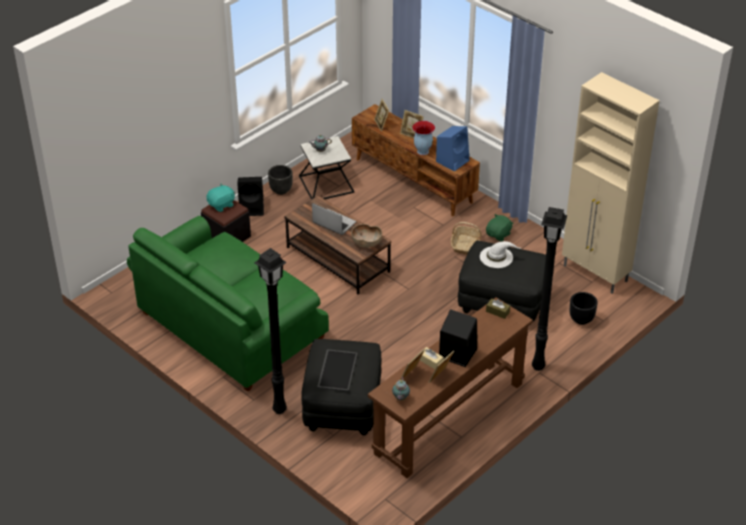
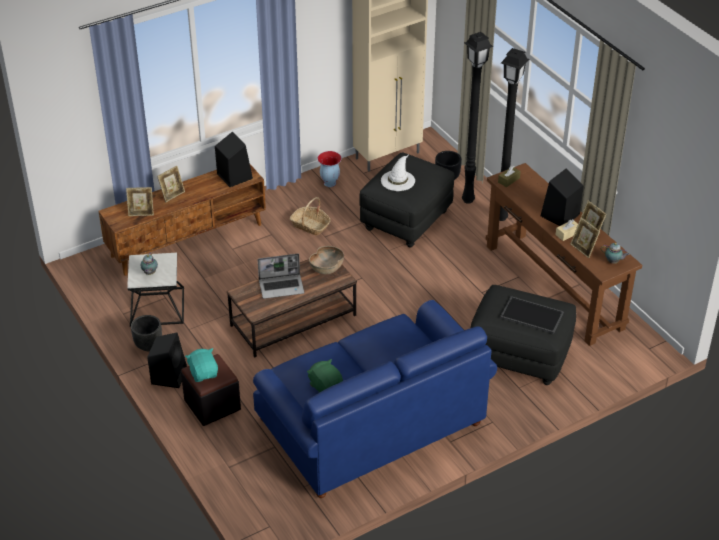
camera: 75 degrees left, 0 degrees up
(231, 326) = (370, 423): green sofa -> blue sofa
(278, 410) = (512, 404): black floor lamp -> black floor lamp (468, 201)
(333, 223) = (282, 287): laptop -> laptop turned 150 degrees counterclockwise
(422, 151) = (206, 193): vase -> vase (329, 183)
(453, 160) = (234, 176): blue speaker -> black speaker
(498, 235) = (305, 201): green plush toy -> green plush toy (325, 386)

